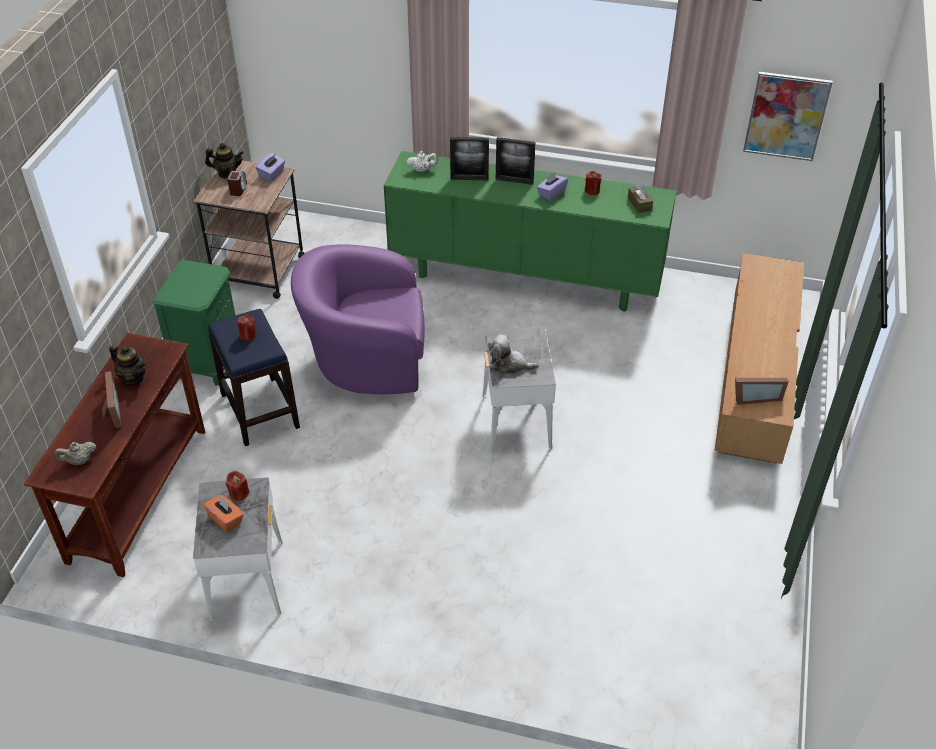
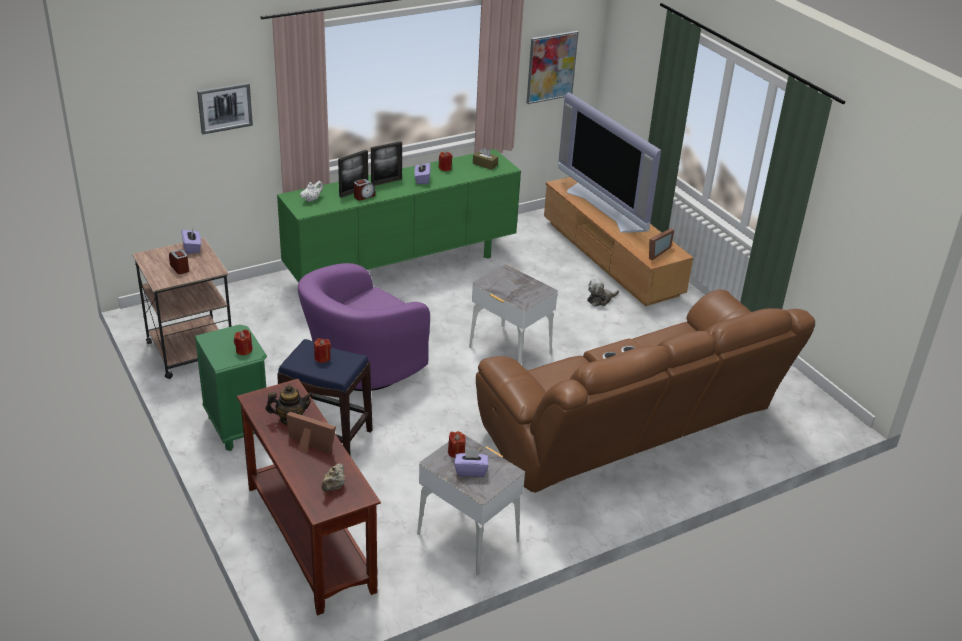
camera: 45 degrees left, 10 degrees down
(195, 293) = (244, 350): none -> red candle
(225, 519) = (470, 471): orange tissue box -> purple tissue box
(227, 173) = (153, 262): teapot -> none
(362, 43) = (224, 107): none -> picture
(472, 187) = (364, 196): none -> alarm clock
(509, 365) = (516, 293): plush toy -> plush toy (600, 299)
(522, 581) = (633, 431): none -> brown sofa
(771, 316) = (607, 208): none -> television

